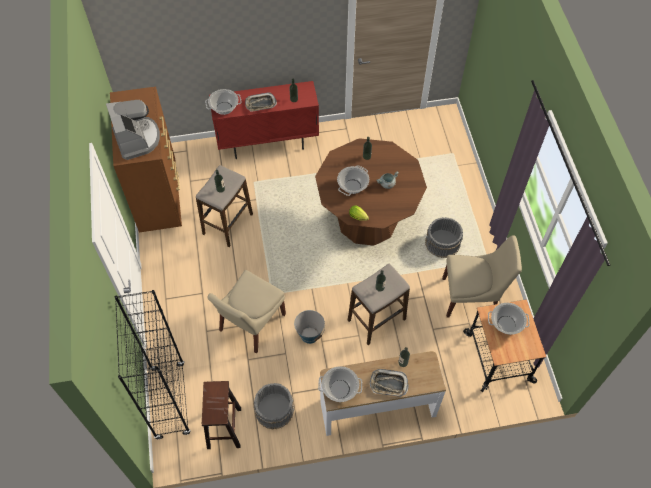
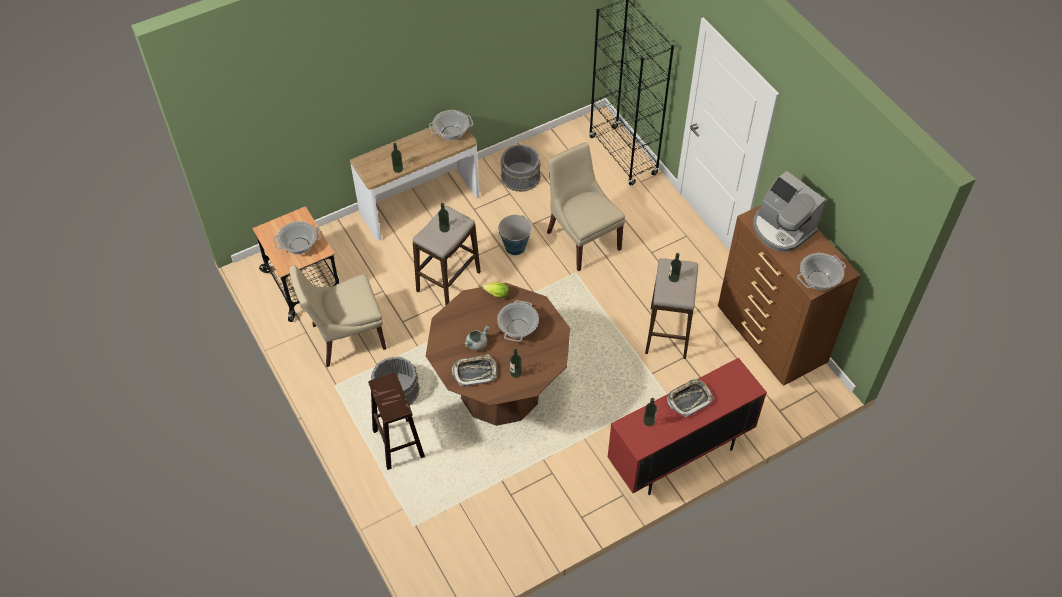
camera: 160 degrees right, 5 degrees down
(224, 108) = (733, 378): cooking pot -> cooking pot (818, 280)
(224, 429) = (560, 150): brown stool -> brown stool (398, 442)
(251, 324) = (582, 239): beige chair -> beige chair turned 45 degrees counterclockwise
(388, 384) = (406, 148): tray -> tray (475, 372)

